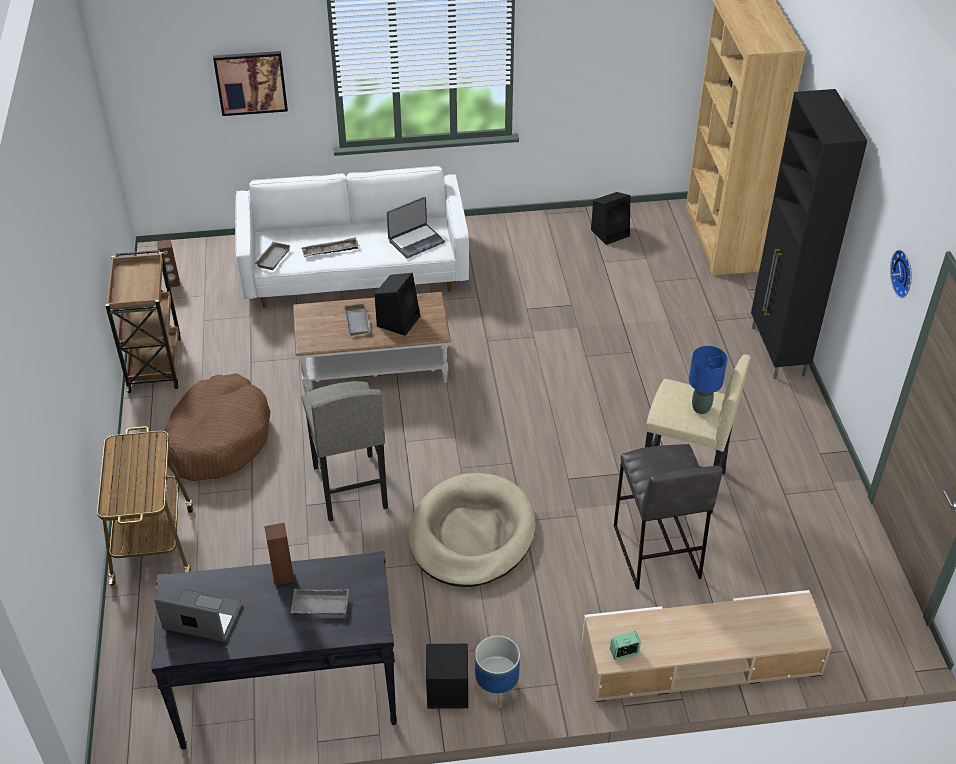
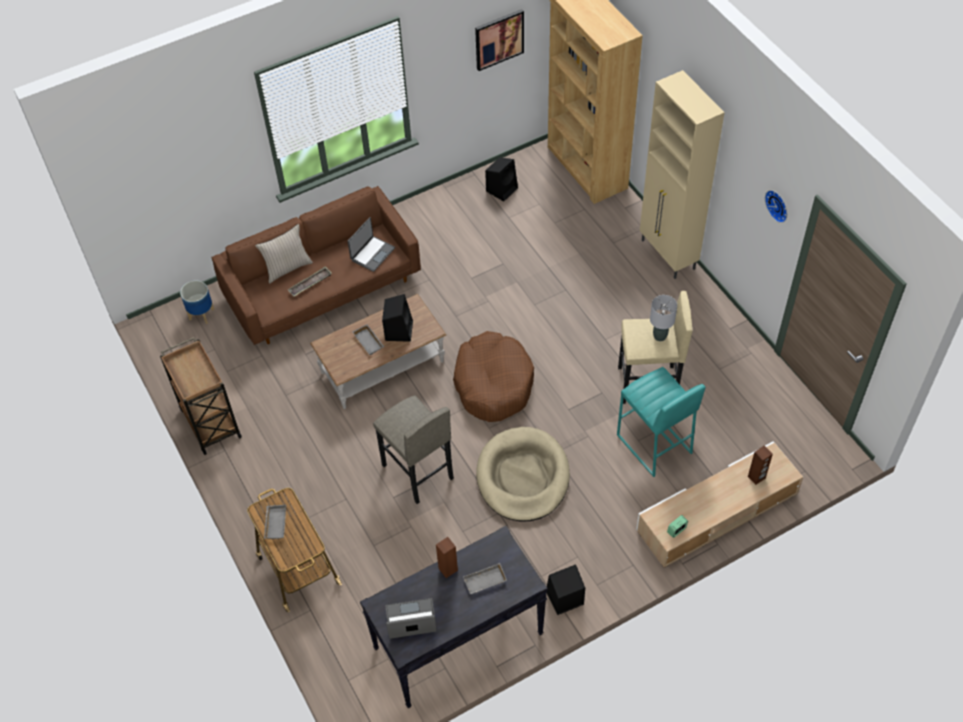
camera: 20 degrees left, 10 degrees up
(172, 283) = (181, 346): brown speaker -> brown speaker (756, 477)
(218, 439) = (297, 468): brown dog bed -> brown dog bed (493, 383)
(251, 82) = (207, 171): picture -> picture (499, 39)
(272, 258) = (268, 305): grey tray -> grey tray (274, 523)
(315, 229) = (287, 268): none -> beige pillow
(355, 271) = (322, 288): white sofa -> brown sofa
(497, 688) = (596, 583): planter -> planter (201, 314)
(655, 552) = (654, 445): grey stool -> turquoise stool
(701, 408) = (660, 336): blue table lamp -> grey table lamp
(777, 352) = (668, 255): black cabinet -> beige cabinet

